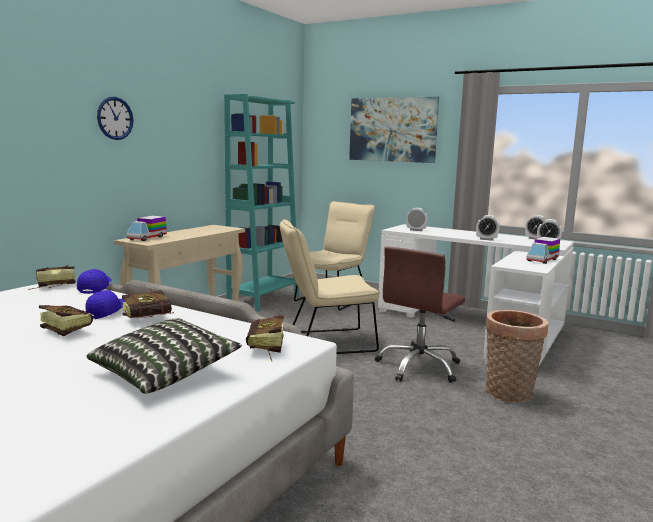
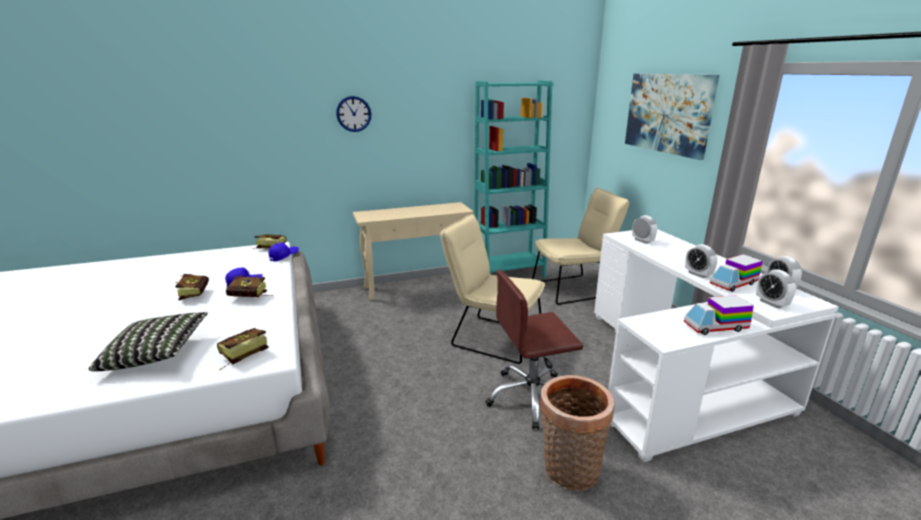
camera: 40 degrees right, 10 degrees up
(147, 238) = (377, 213): toy truck -> toy truck (733, 284)

